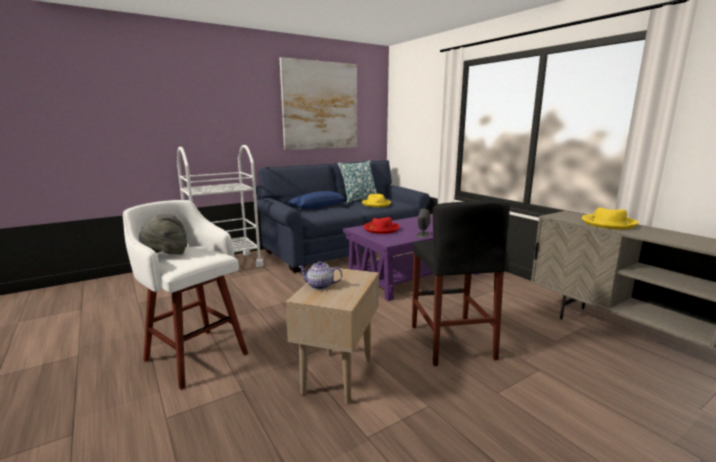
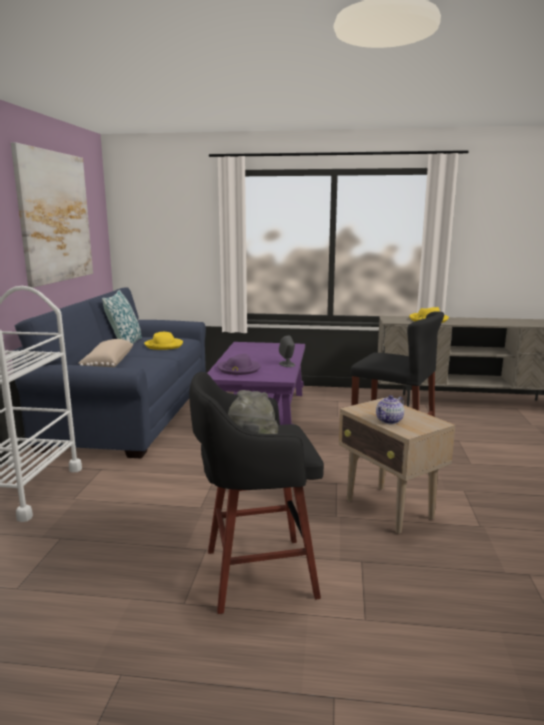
camera: 50 degrees left, 0 degrees up
(195, 355) = (255, 573): white stool -> black stool
(317, 207) = (107, 364): blue pillow -> beige pillow
(381, 229) = (239, 369): red hat -> purple hat

